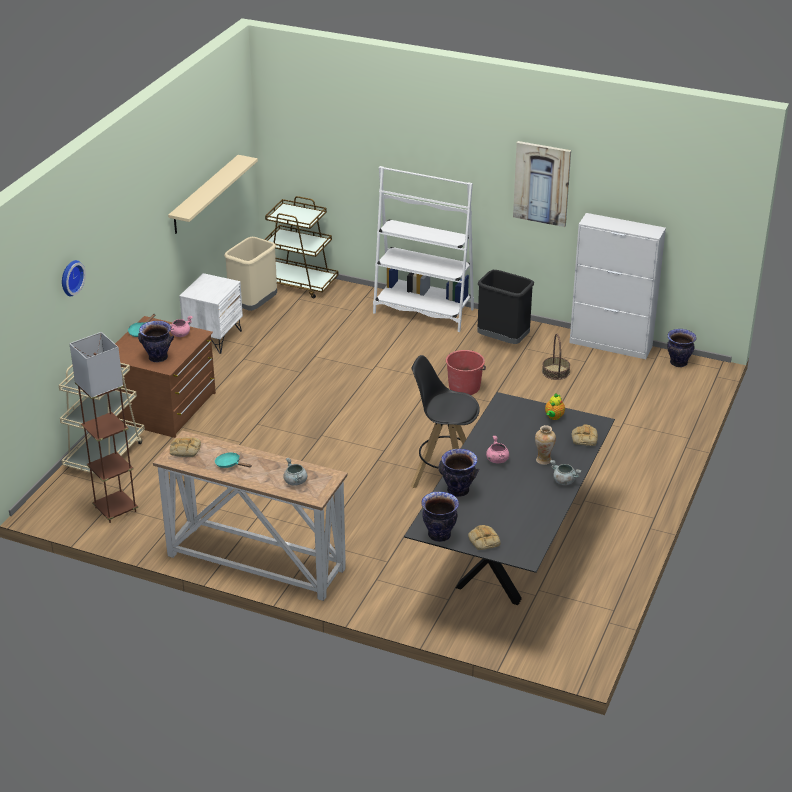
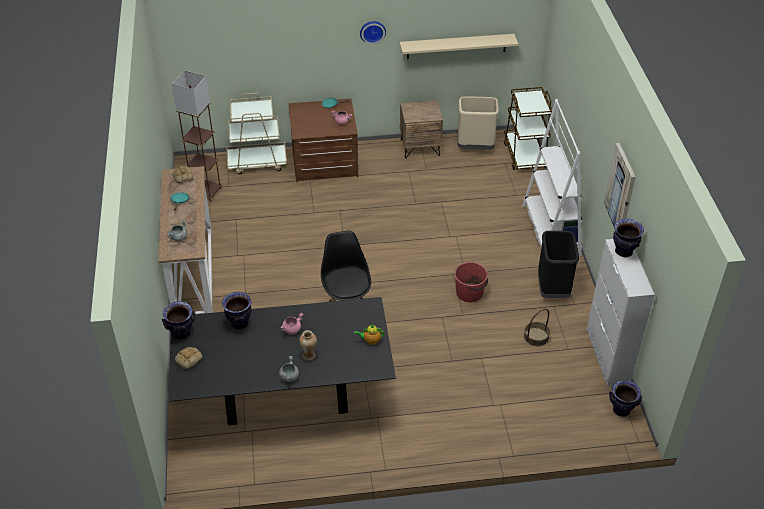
camera: 60 degrees right, 10 degrees up
(70, 277) = (262, 37): wall clock -> wall clock (372, 31)
(158, 357) = (307, 125): vase -> vase (624, 251)
(213, 338) = (420, 147): white nightstand -> brown nightstand
(584, 438) = (354, 368): bread -> none

